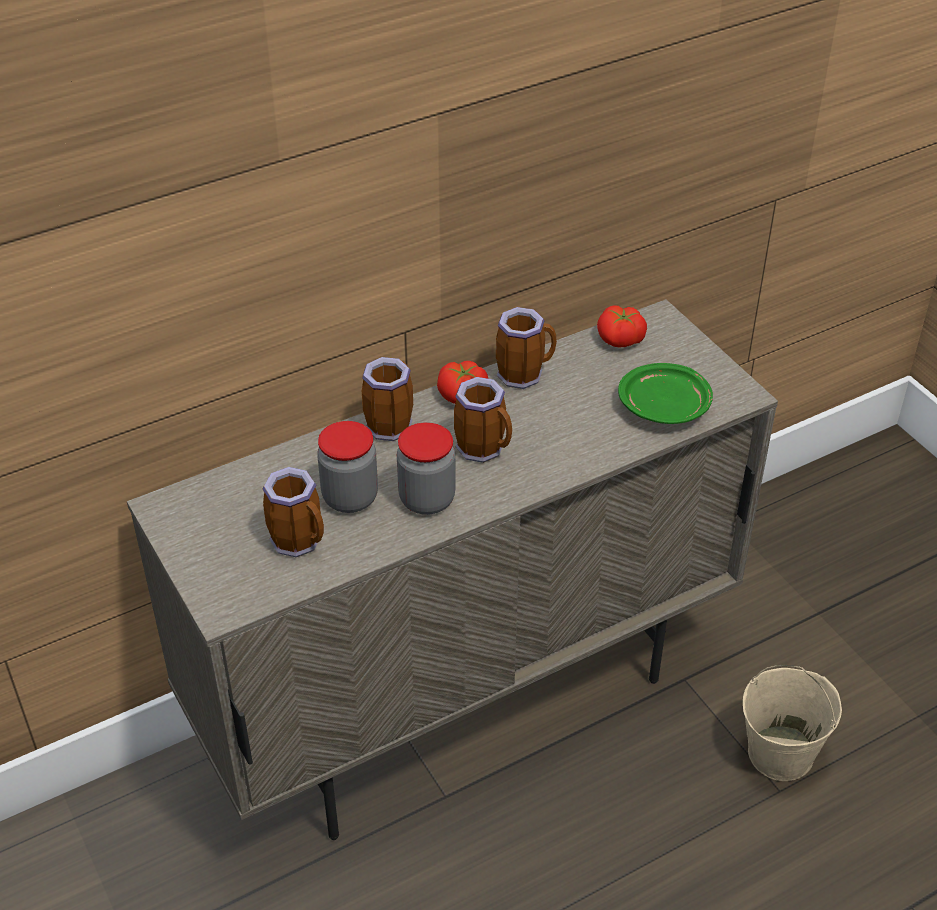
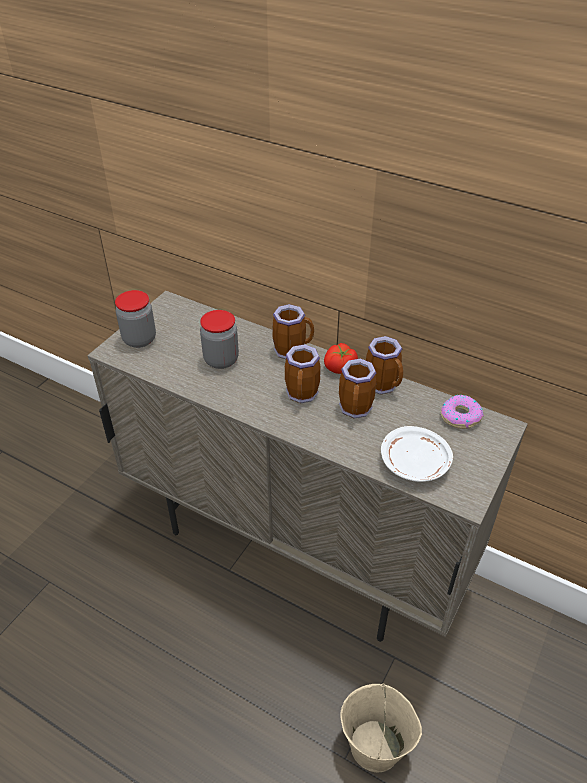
camera: 60 degrees right, 0 degrees up
(301, 541) = (176, 356): mug -> mug (356, 410)
(427, 499) = (242, 389): jar -> jar (139, 339)
(620, 340) = (460, 416): tomato -> donut
(665, 406) = (415, 463): green plate -> white plate

